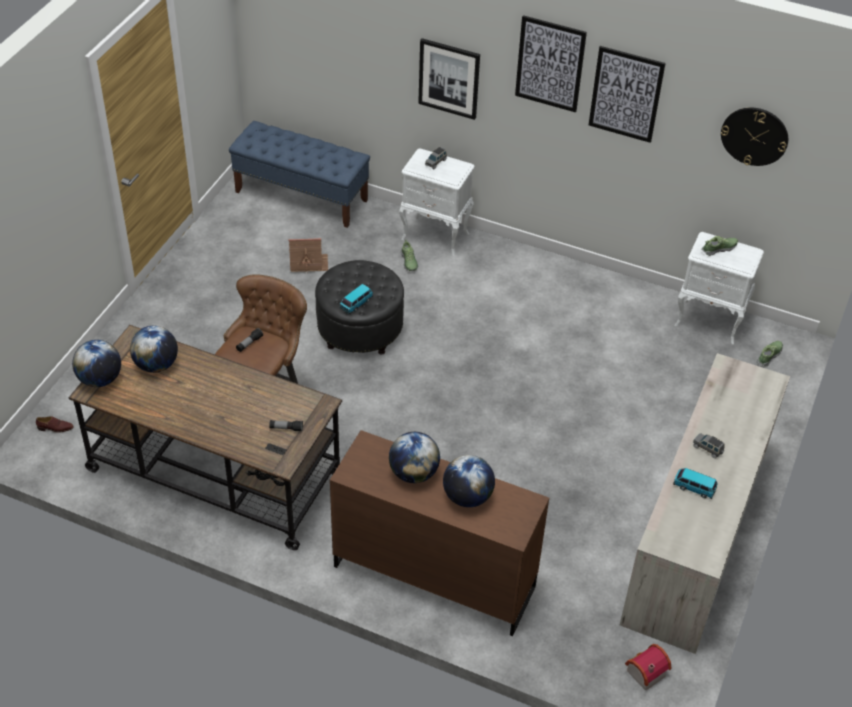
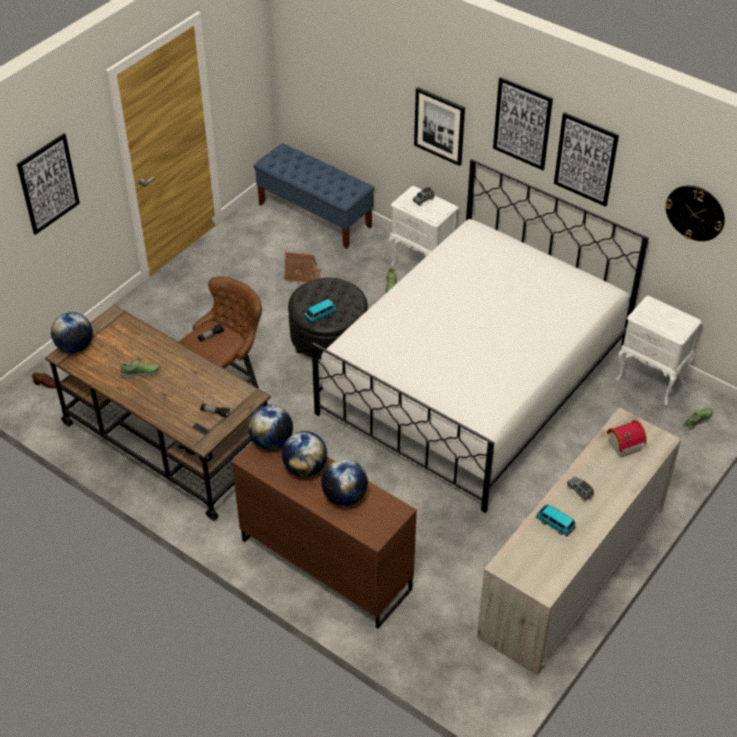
camera: 15 degrees right, 0 degrees up
(37, 196) = (48, 184): none -> picture
(156, 365) = (125, 342): globe -> globe (271, 441)
(529, 350) = (474, 381): none -> white bed
(643, 672) = (484, 683): toy house -> toy house (622, 444)
(719, 249) = (659, 313): shoe -> shoe (140, 372)

